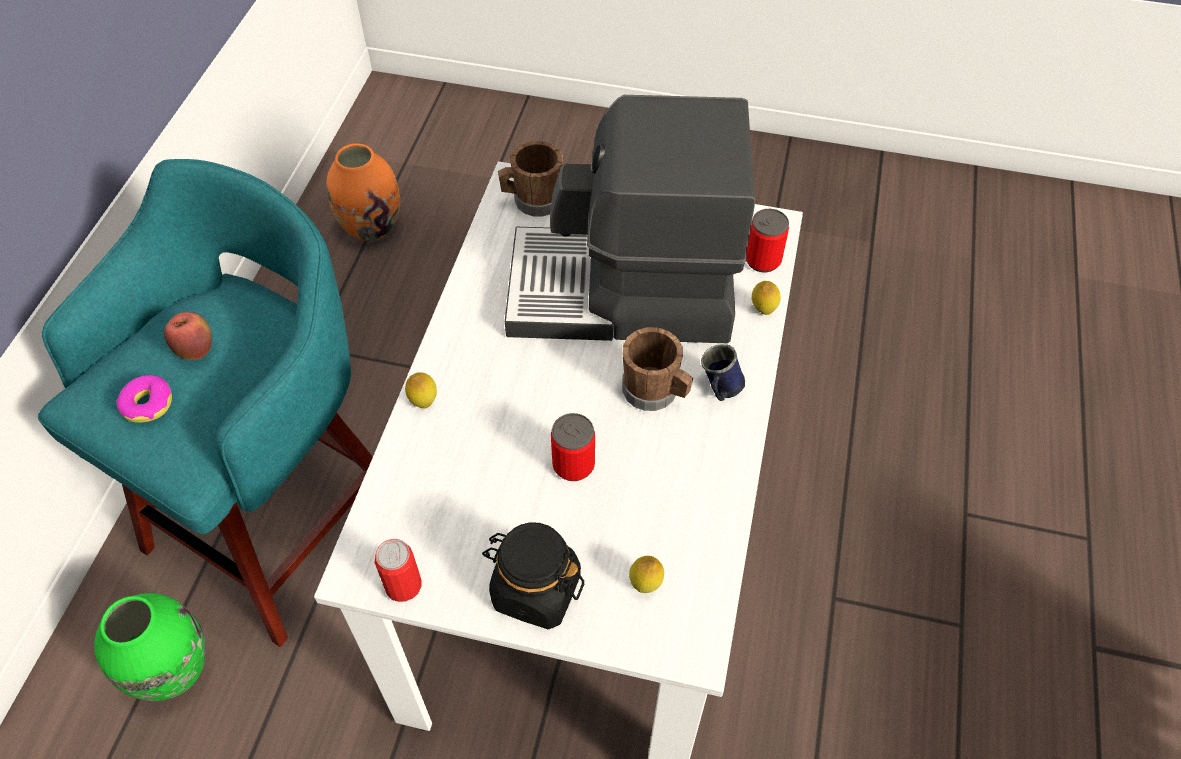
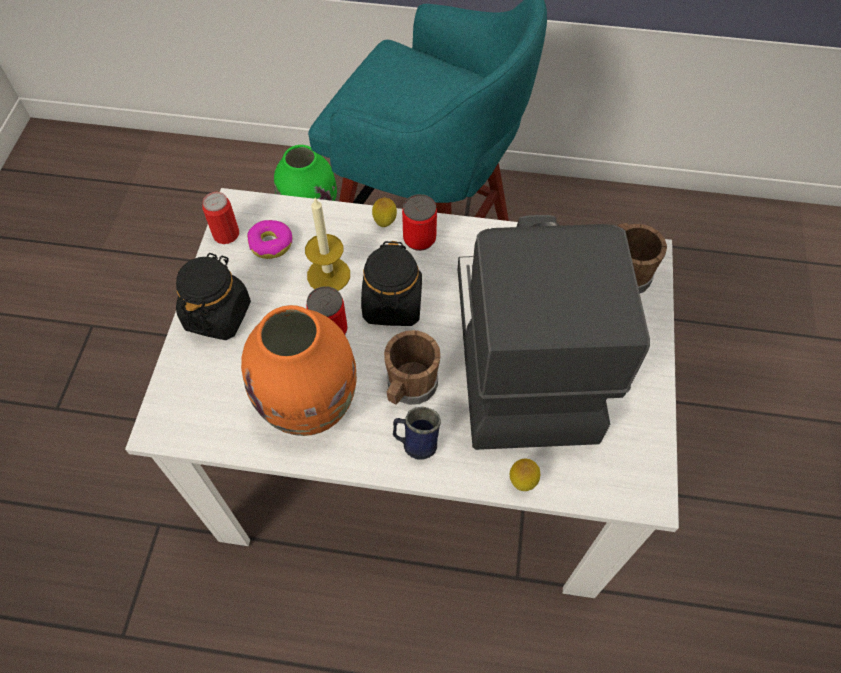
camera: 85 degrees right, 5 degrees up
(148, 404) = (386, 82): donut -> donut (271, 244)
(196, 350) = (435, 95): apple -> none
(372, 227) = (719, 251): orange vase -> orange vase (311, 405)
(493, 464) = (328, 275): none -> candle
(546, 401) = (392, 304): none -> black jar
(645, 585) = (218, 389): lemon -> none
(762, 260) = (592, 483): can -> can (419, 239)

